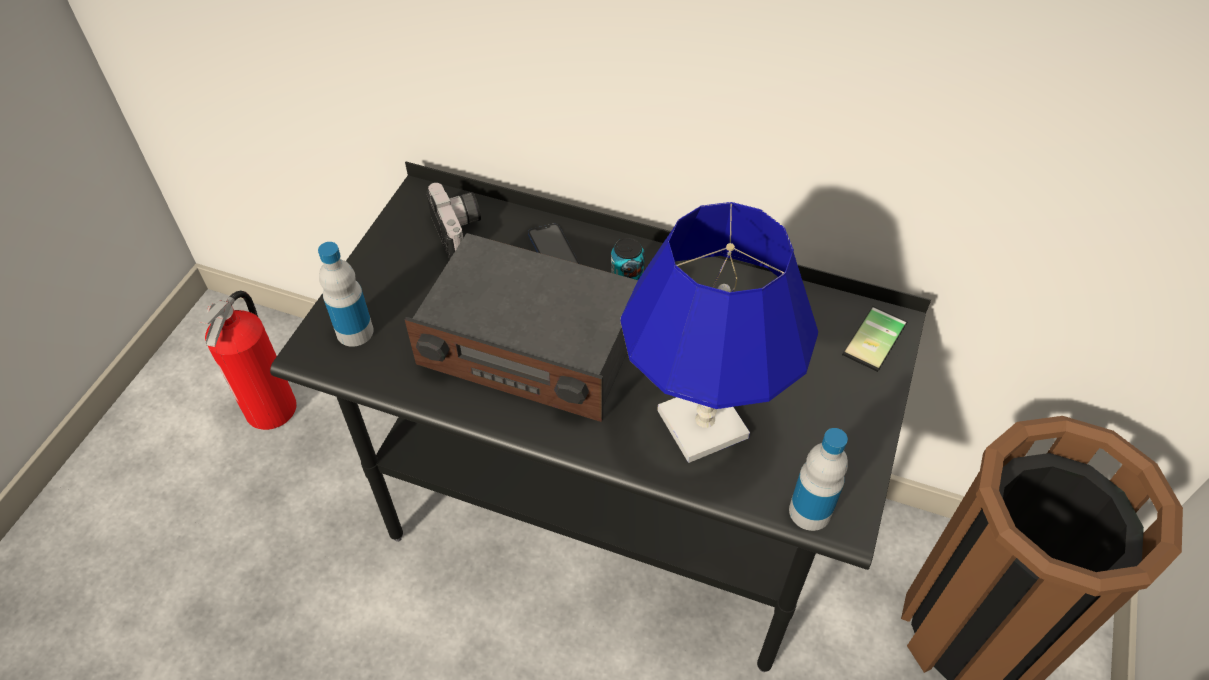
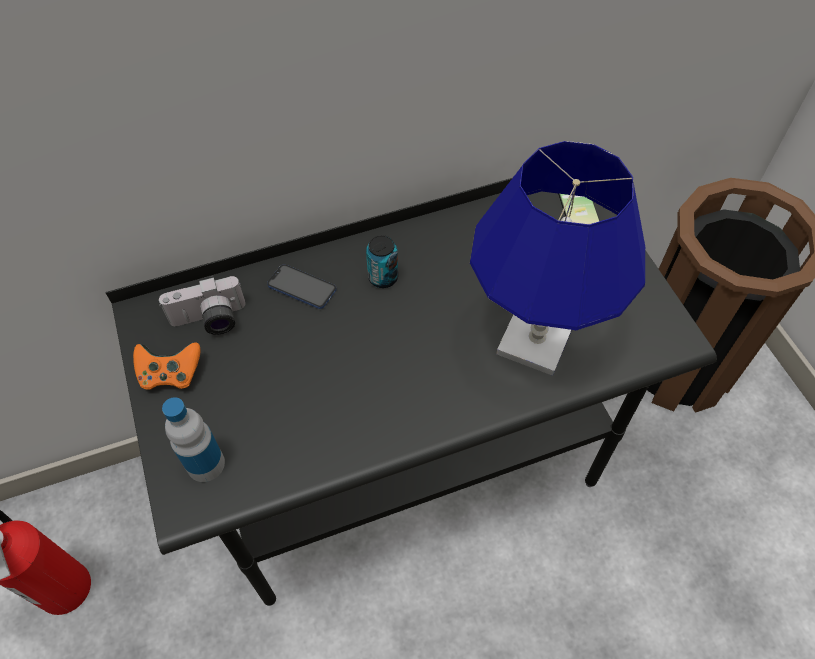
camera: 40 degrees left, 5 degrees up
(395, 252) = (170, 374): none -> orange game controller
(460, 232) = (210, 321): camera -> camera turned 135 degrees clockwise
(531, 346) = (360, 372): radio -> none
(810, 511) = (655, 350): bottle -> none

